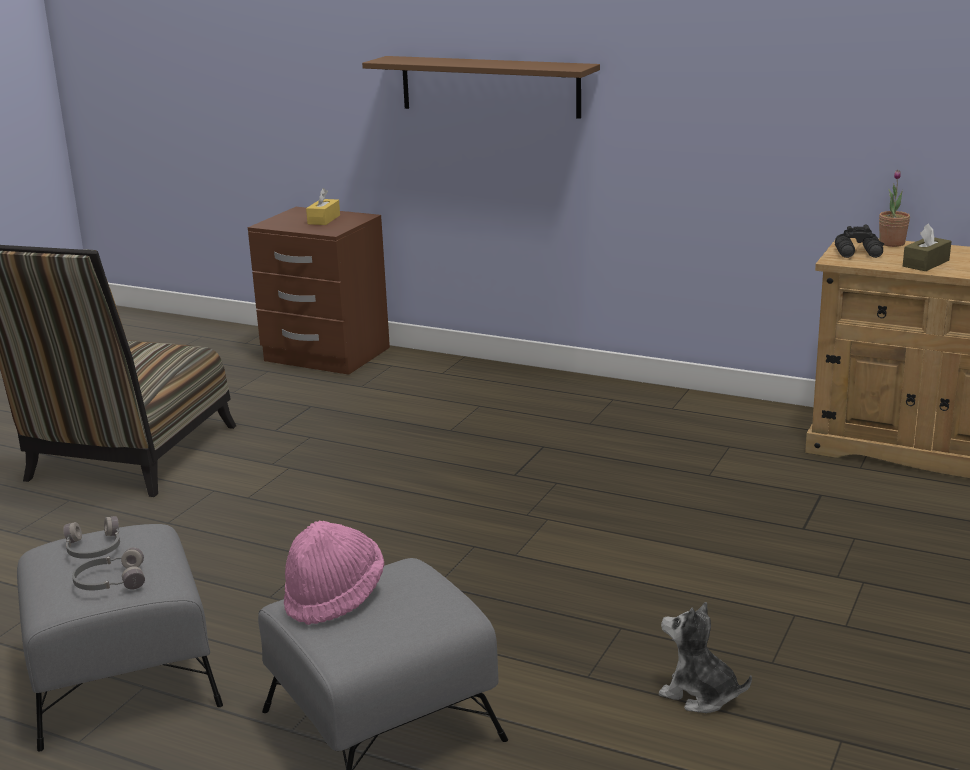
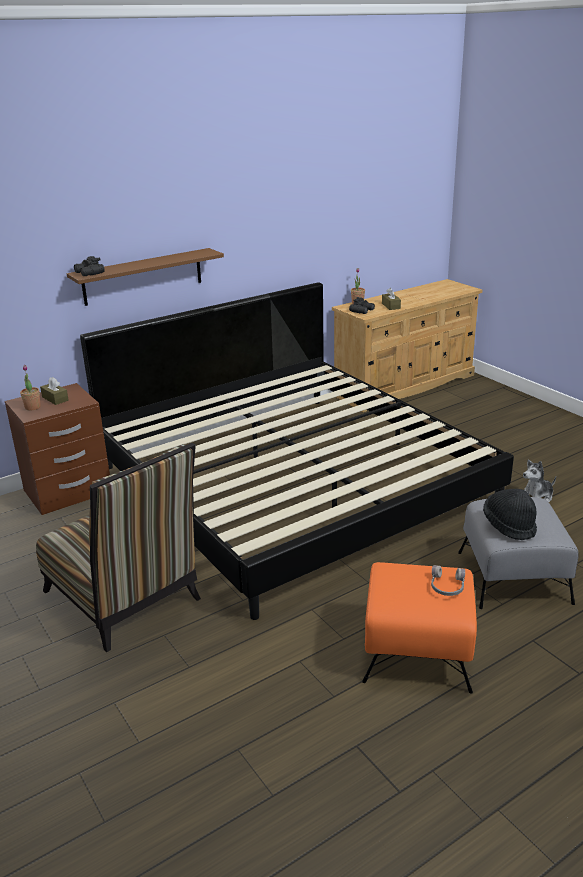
camera: 60 degrees left, 5 degrees up
(93, 549) = (401, 586): grey headphones -> none
(123, 678) = (416, 649): grey ottoman -> orange ottoman
(290, 219) = (32, 407): none -> potted plant
(324, 219) = (55, 399): yellow tissue box -> brown tissue box
(334, 597) = (509, 525): pink hat -> black hat
(395, 59) = (89, 273): none -> black binoculars
(488, 469) = (292, 485): none -> bed

